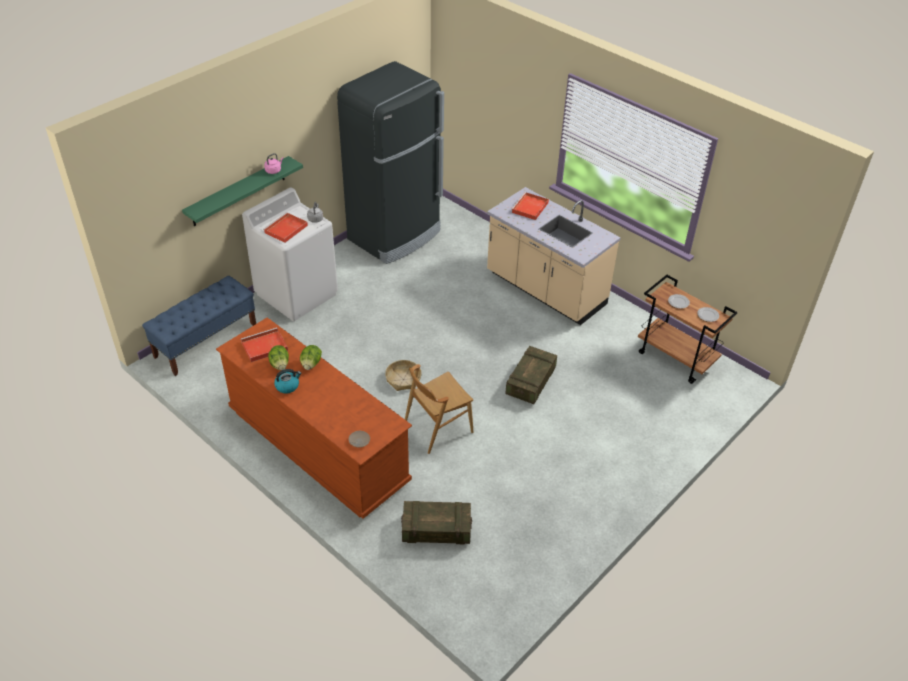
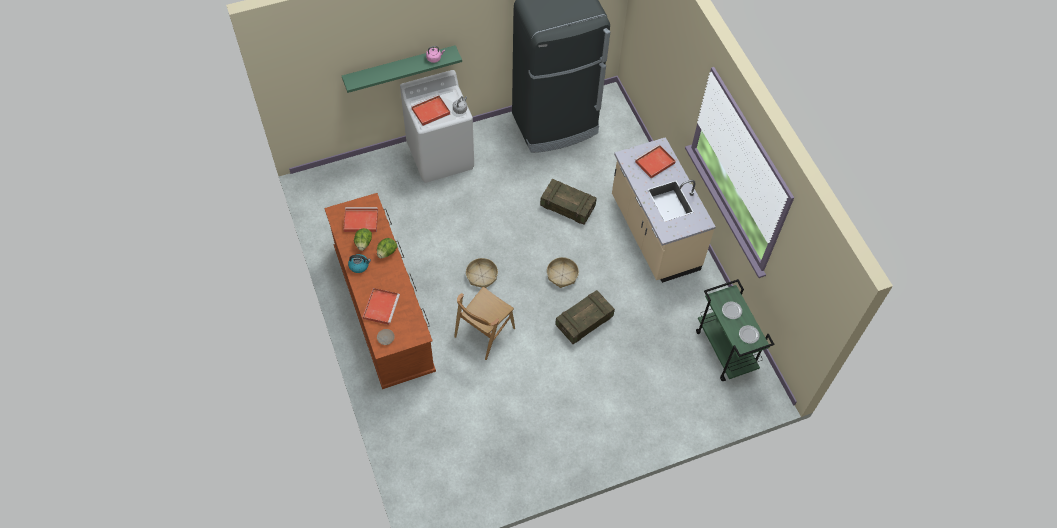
camera: 25 degrees right, 15 degrees up
(206, 341) = (347, 175): blue bench -> none
(335, 414) = (381, 306): none -> red tray
(436, 530) = (433, 421): crate -> crate (567, 207)
(438, 427) = (484, 332): brown chair -> brown chair turned 45 degrees counterclockwise
(483, 351) = (562, 275): none -> basket
(676, 358) = (726, 350): brown cart -> green cart

